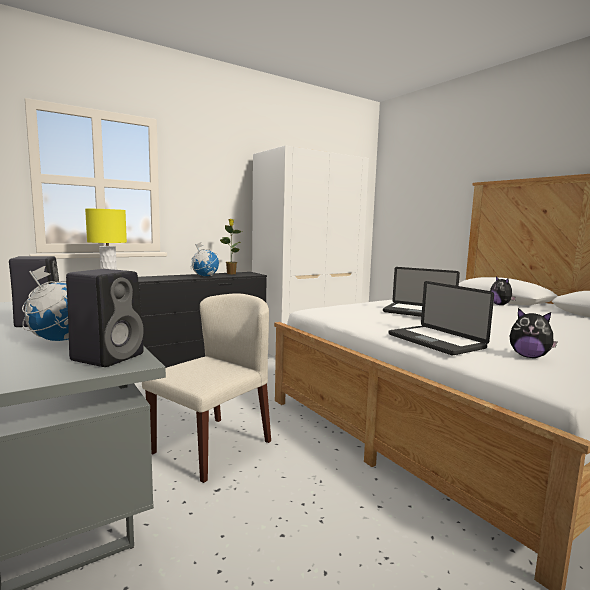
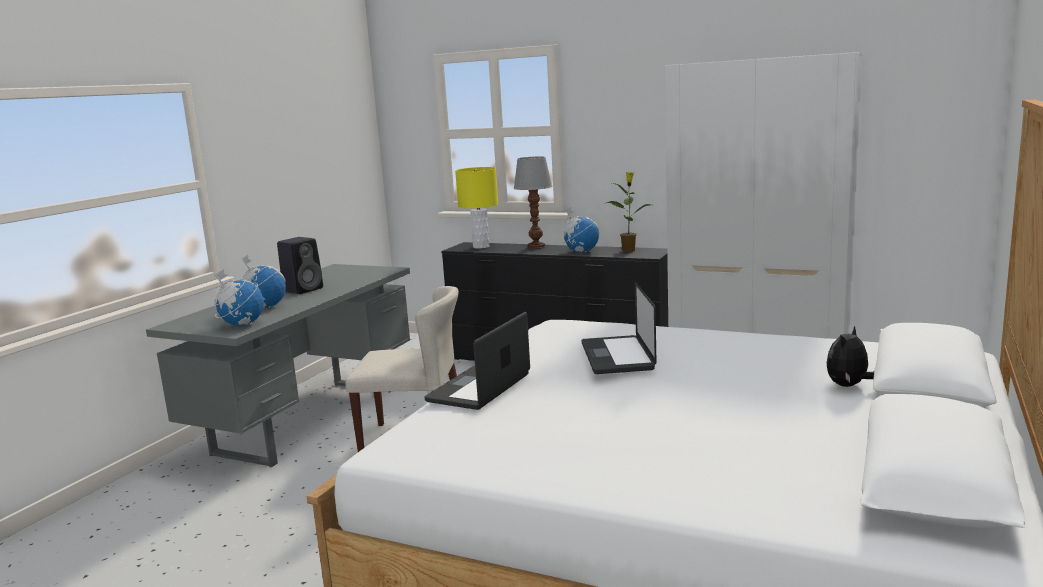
camera: 60 degrees right, 5 degrees up
(109, 356) = (242, 325): black speaker -> globe
(158, 277) = (536, 247): none -> table lamp
(529, 356) = (474, 431): plush toy -> none

